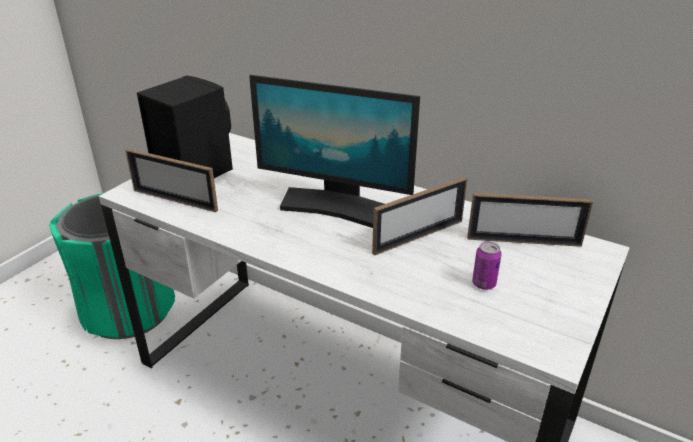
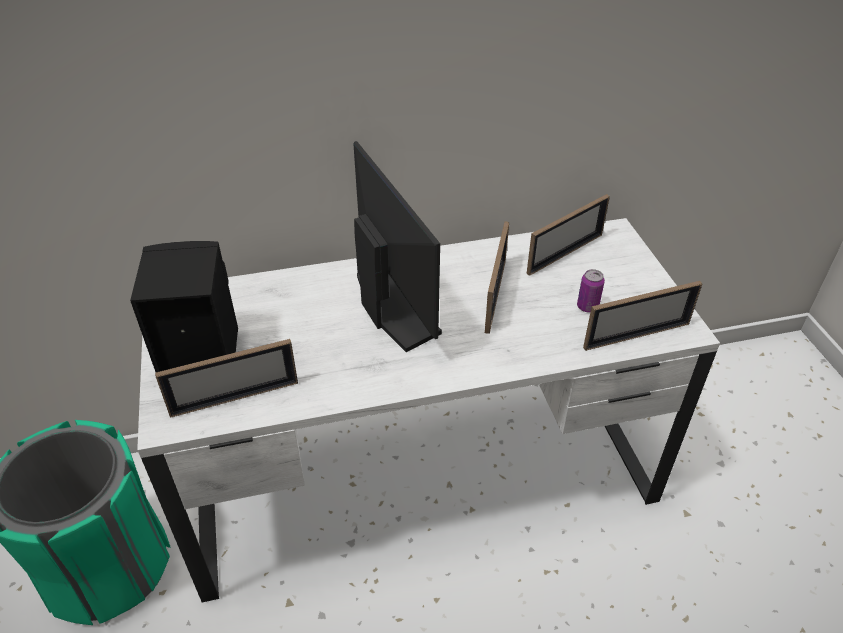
camera: 45 degrees left, 10 degrees up
(334, 206) = (393, 308): monitor -> monitor turned 90 degrees counterclockwise
(496, 327) = (636, 335): none -> picture frame

